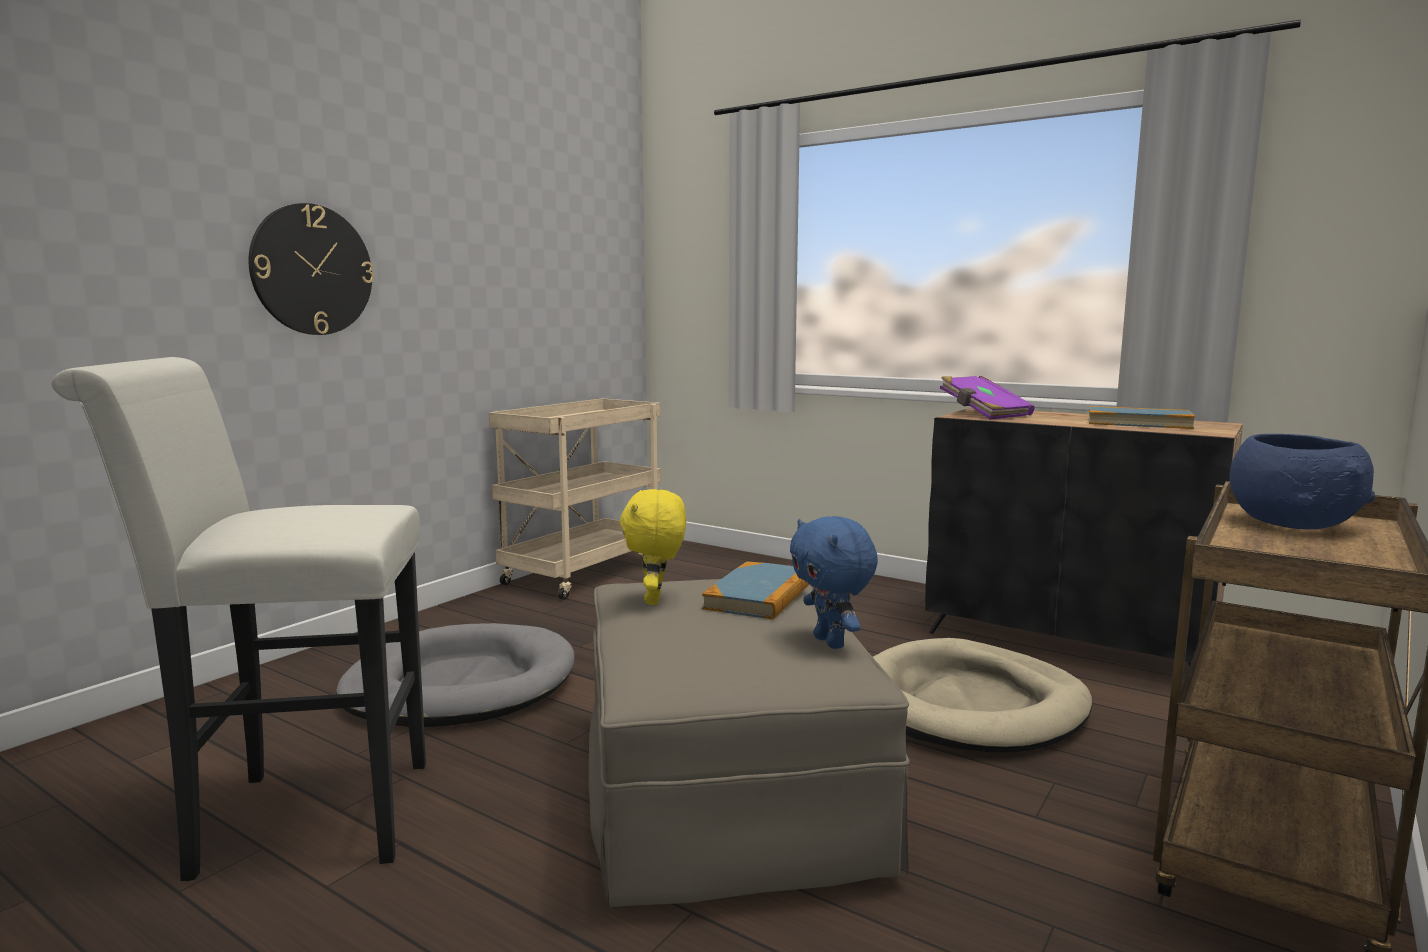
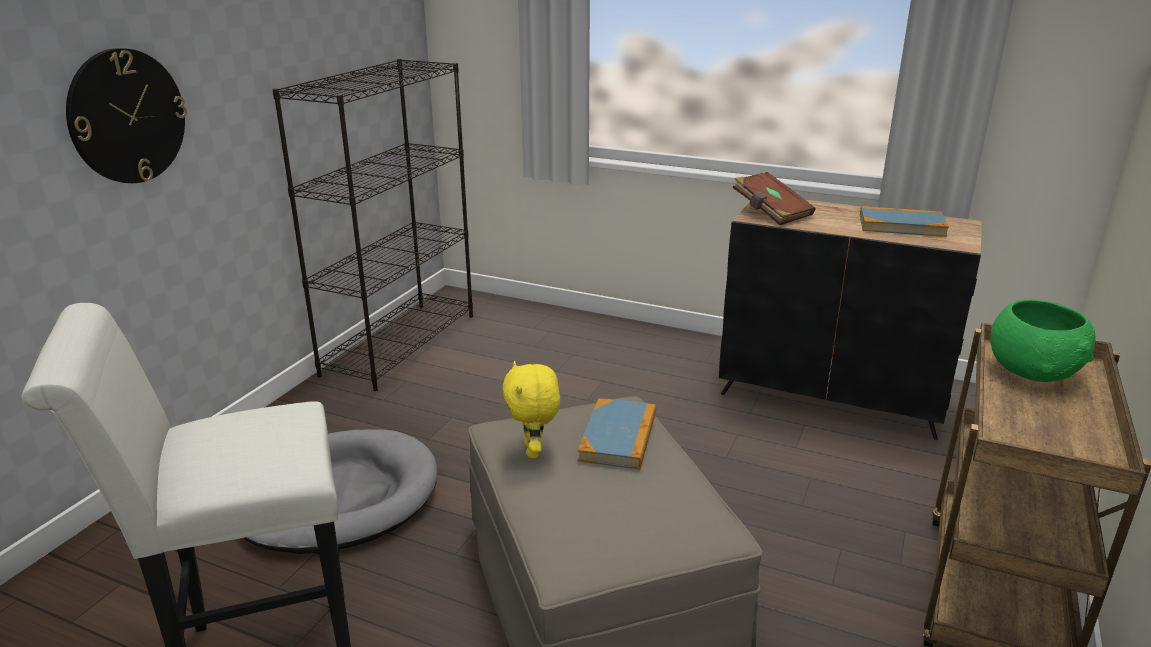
camera: 10 degrees left, 15 degrees up
(582, 573) = (400, 343): beige cart -> black bookcase
(831, 642) = (692, 493): blue plush toy -> none
(970, 705) = (767, 474): beige dog bed -> none
(983, 414) = (771, 213): purple book -> brown book
(1295, 524) = (1034, 372): blue bowl -> green bowl

